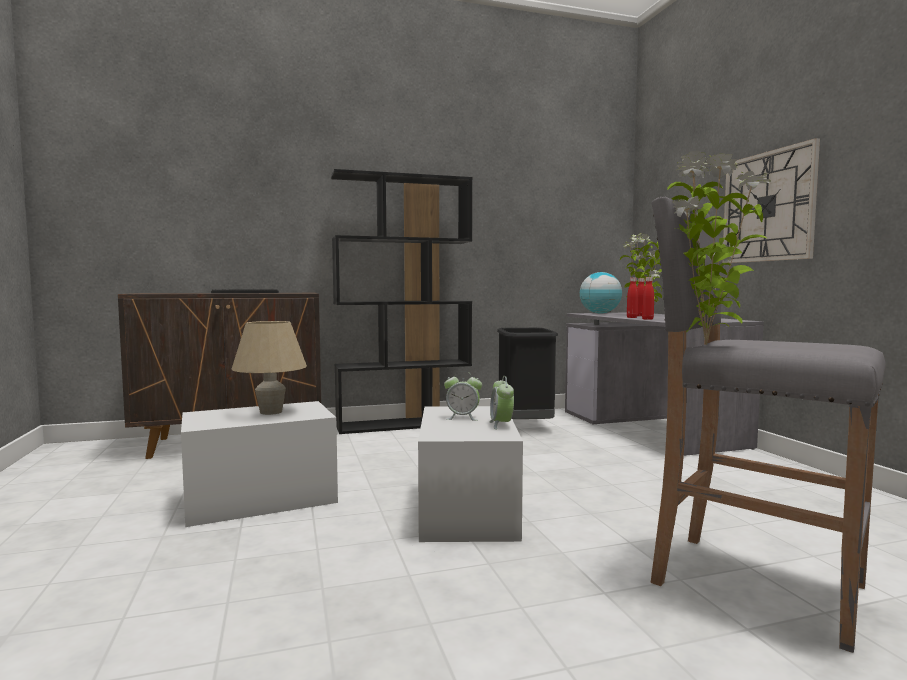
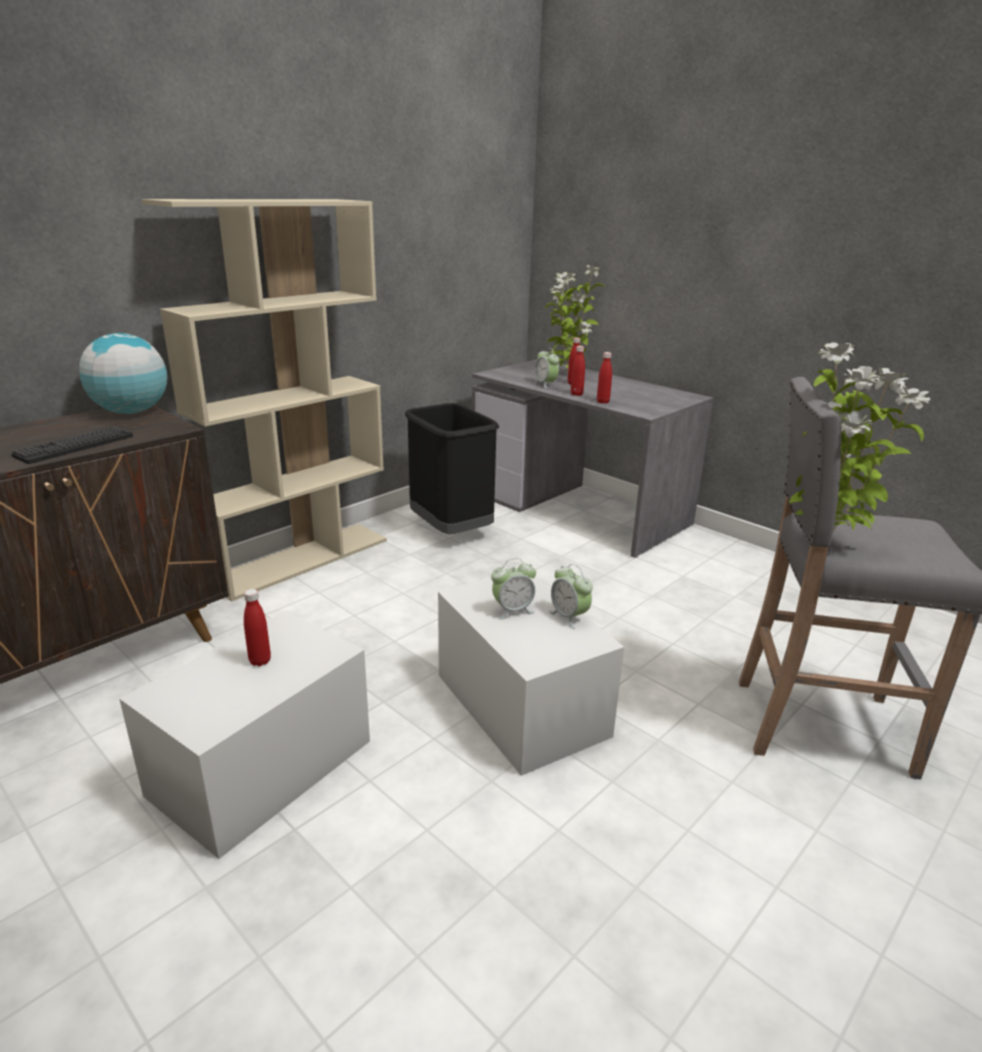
camera: 30 degrees left, 20 degrees up
(271, 412) = (260, 661): beige table lamp -> red bottle
(404, 424) = (301, 559): black bookcase -> beige bookcase
(600, 313) = (512, 371): globe -> globe (131, 412)
(615, 315) = (545, 384): none -> alarm clock
(768, 207) = (730, 268): wall clock -> none

